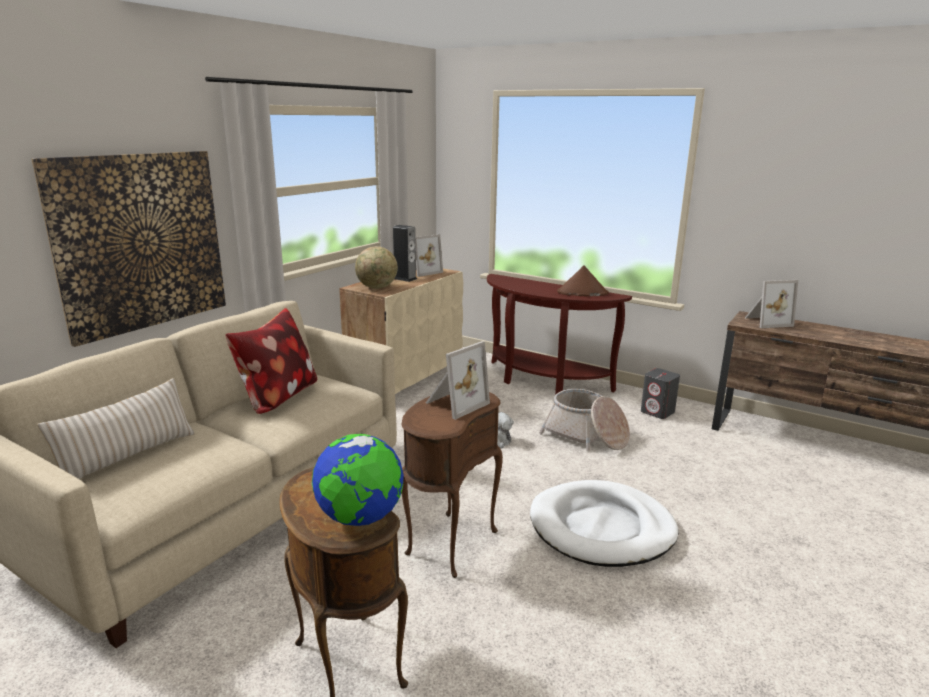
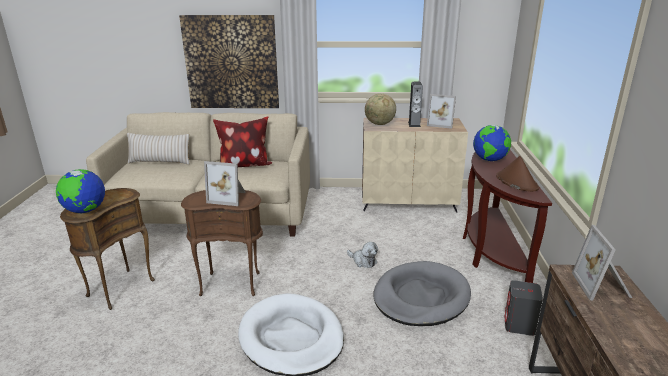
camera: 60 degrees right, 5 degrees up
(524, 287) = (489, 160): none -> globe
(586, 436) = (421, 297): basket -> grey dog bed
(766, 322) = (603, 286): picture frame -> picture frame turned 45 degrees clockwise

